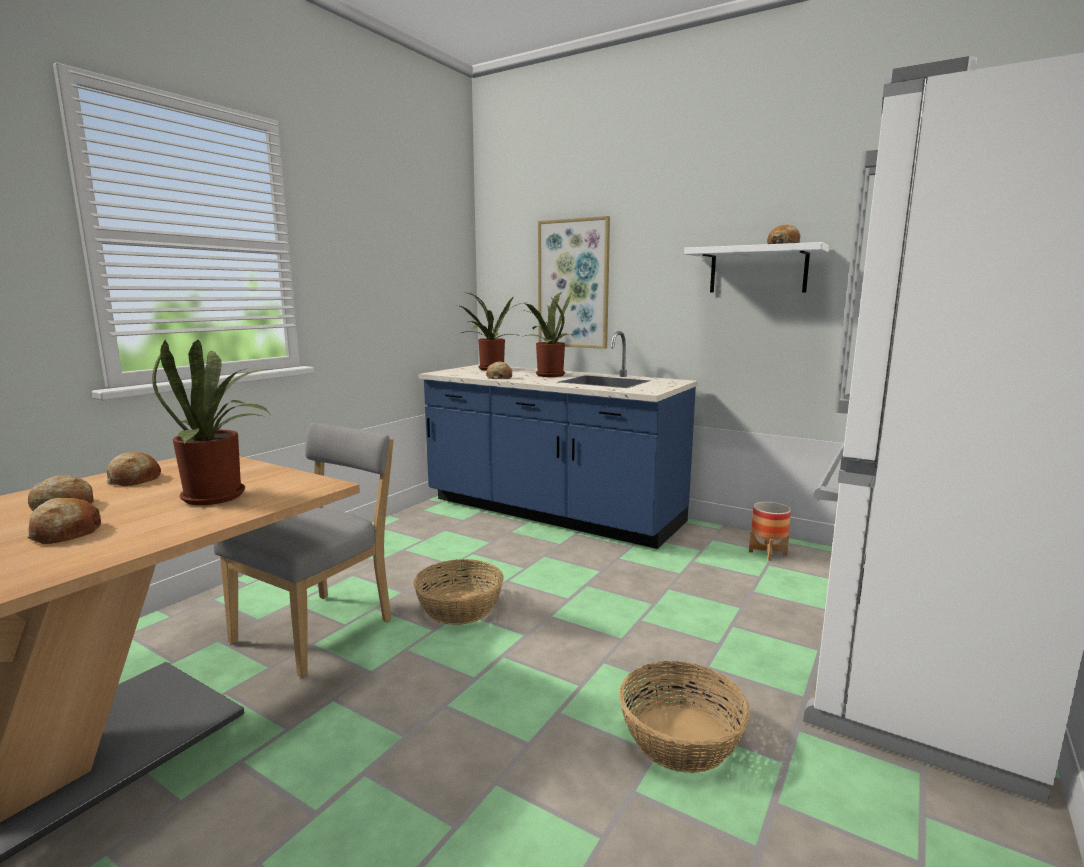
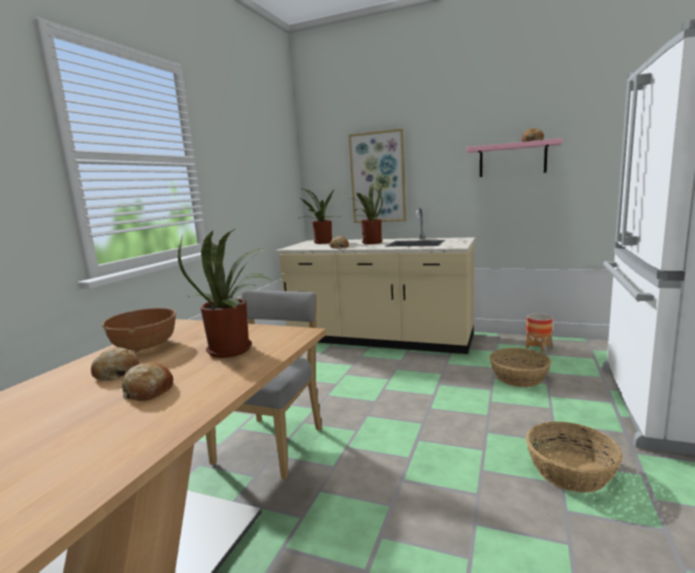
camera: 10 degrees left, 0 degrees up
(134, 479) = (145, 346): bread -> brown bowl
(460, 607) = (364, 412): basket -> basket (519, 377)
(551, 512) = (379, 339): blue counter -> beige counter
(758, 270) = (512, 159): white shelf -> pink shelf

